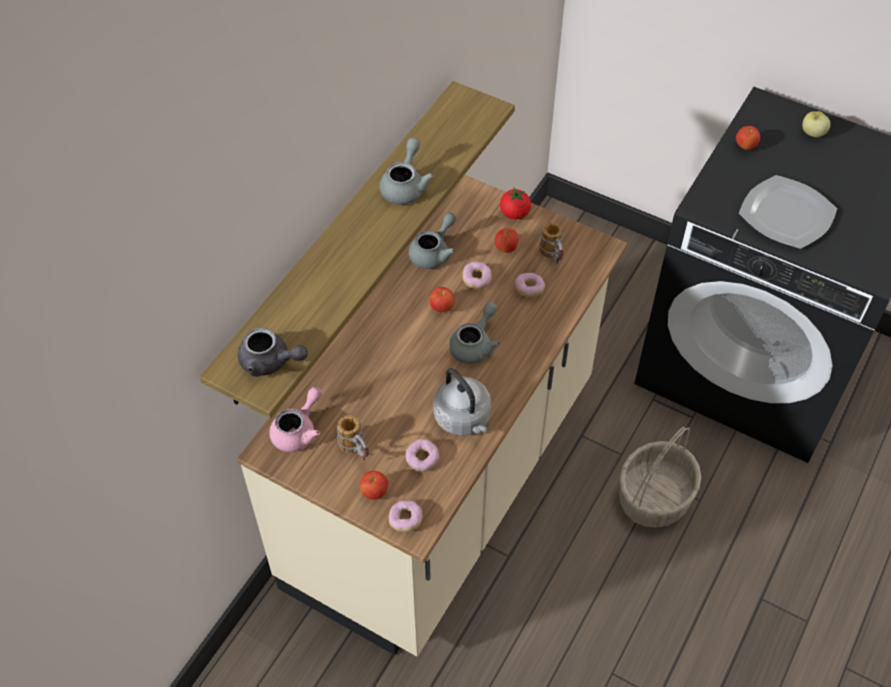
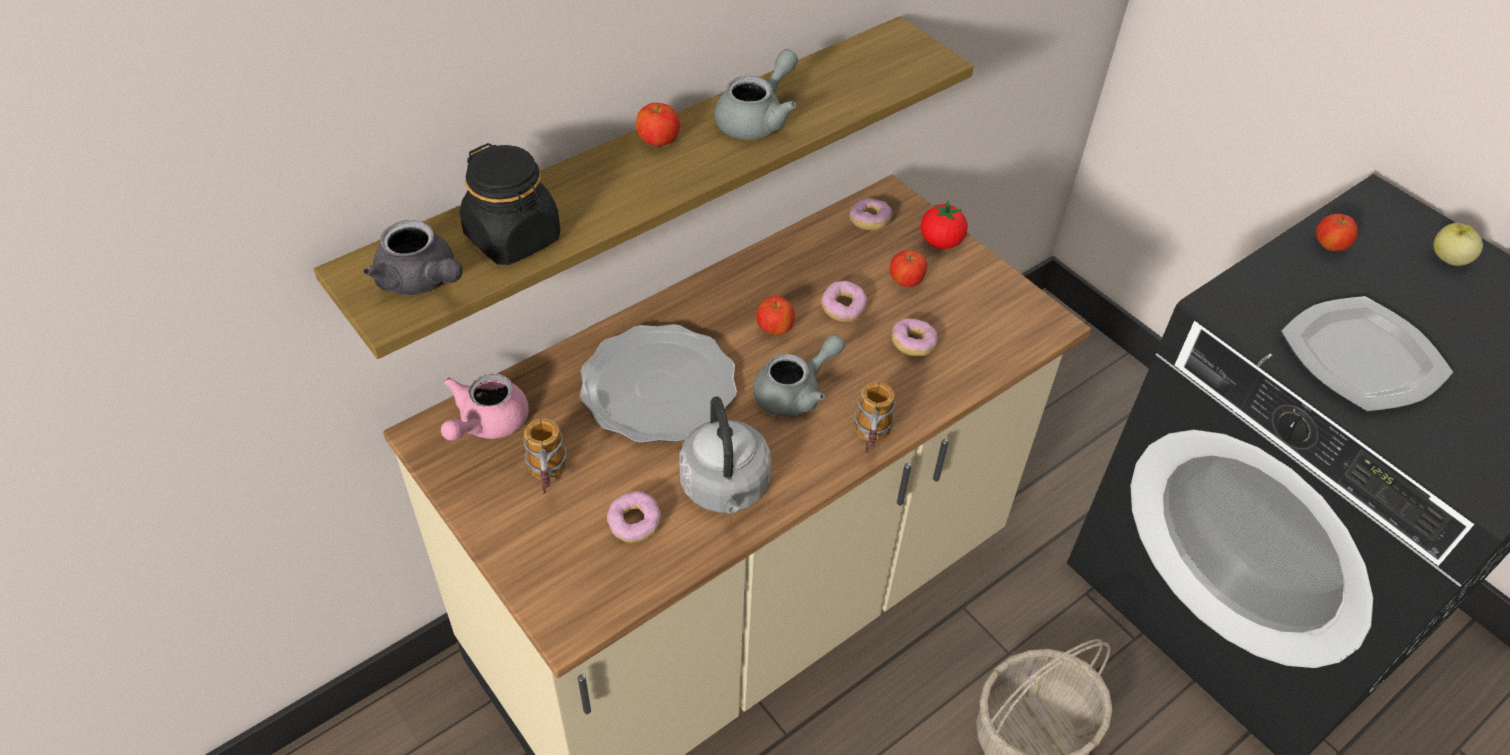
camera: 20 degrees right, 5 degrees down
(299, 430) = (486, 423): pink teapot -> pink teapot turned 150 degrees clockwise
(307, 316) = (513, 237): none -> black jar
(374, 492) = (540, 545): apple -> apple (658, 142)
(392, 370) = (659, 388): none -> plate
(405, 520) = (561, 602): donut -> donut (869, 222)
(434, 252) = (801, 256): grey teapot -> none
(553, 258) = (968, 314): mug -> mug (870, 441)

